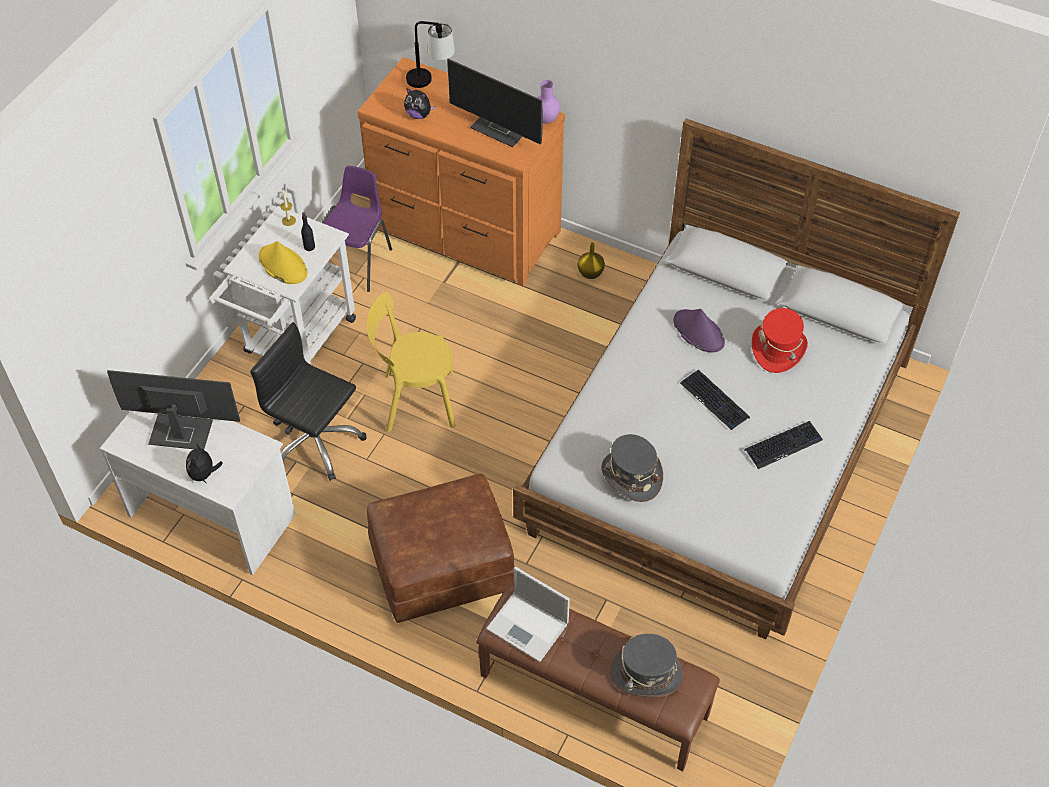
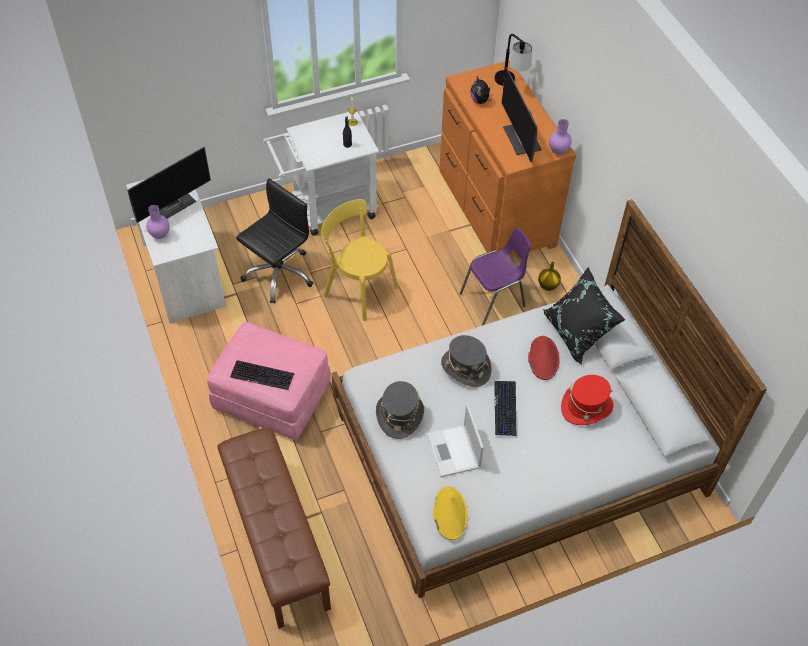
camera: 40 degrees right, 0 degrees up
(179, 433) = (172, 204): monitor -> monitor turned 90 degrees clockwise
(204, 474) = (160, 236): plush toy -> purple vase
(282, 265) = (321, 145): yellow hat -> yellow hat (449, 513)
(315, 442) = (278, 273): black office chair -> black office chair turned 60 degrees clockwise
(357, 262) = (411, 185): purple chair -> purple chair (494, 300)
(443, 566) = (273, 396): brown ottoman -> pink ottoman
(529, 626) = (250, 459): laptop -> laptop (454, 451)
(646, 673) = (286, 542): grey hat -> grey hat (465, 367)
(698, 331) = (543, 358): purple hat -> red hat
(702, 288) = (577, 333): none -> black pillow
(783, 445) = (520, 470): keyboard -> keyboard (262, 375)

